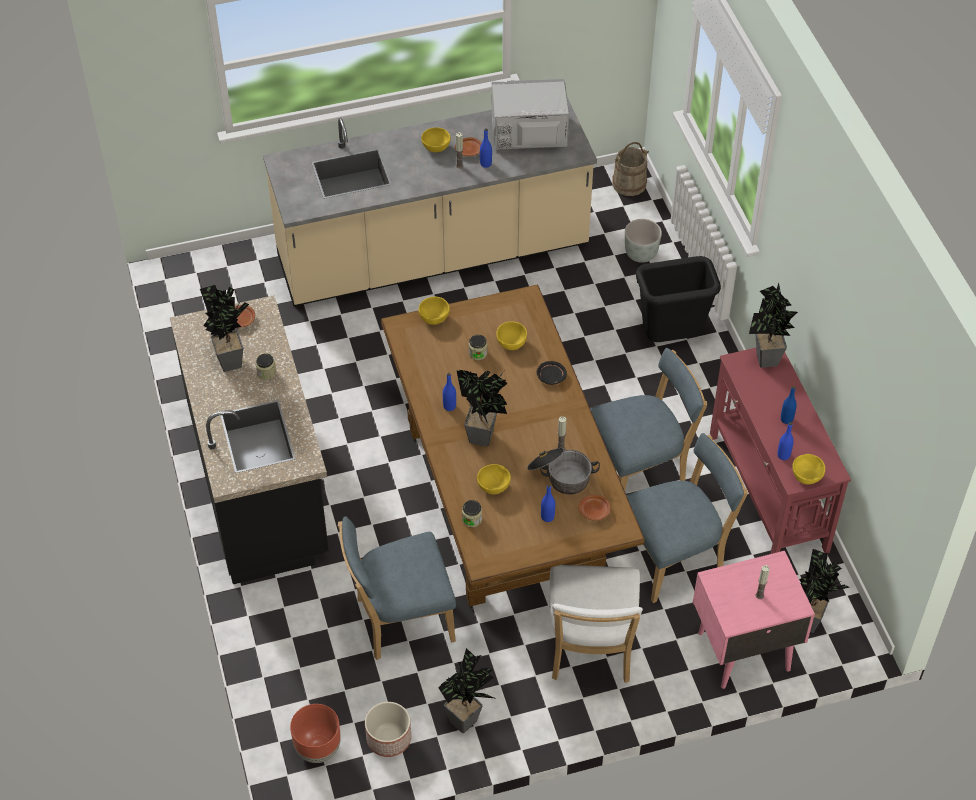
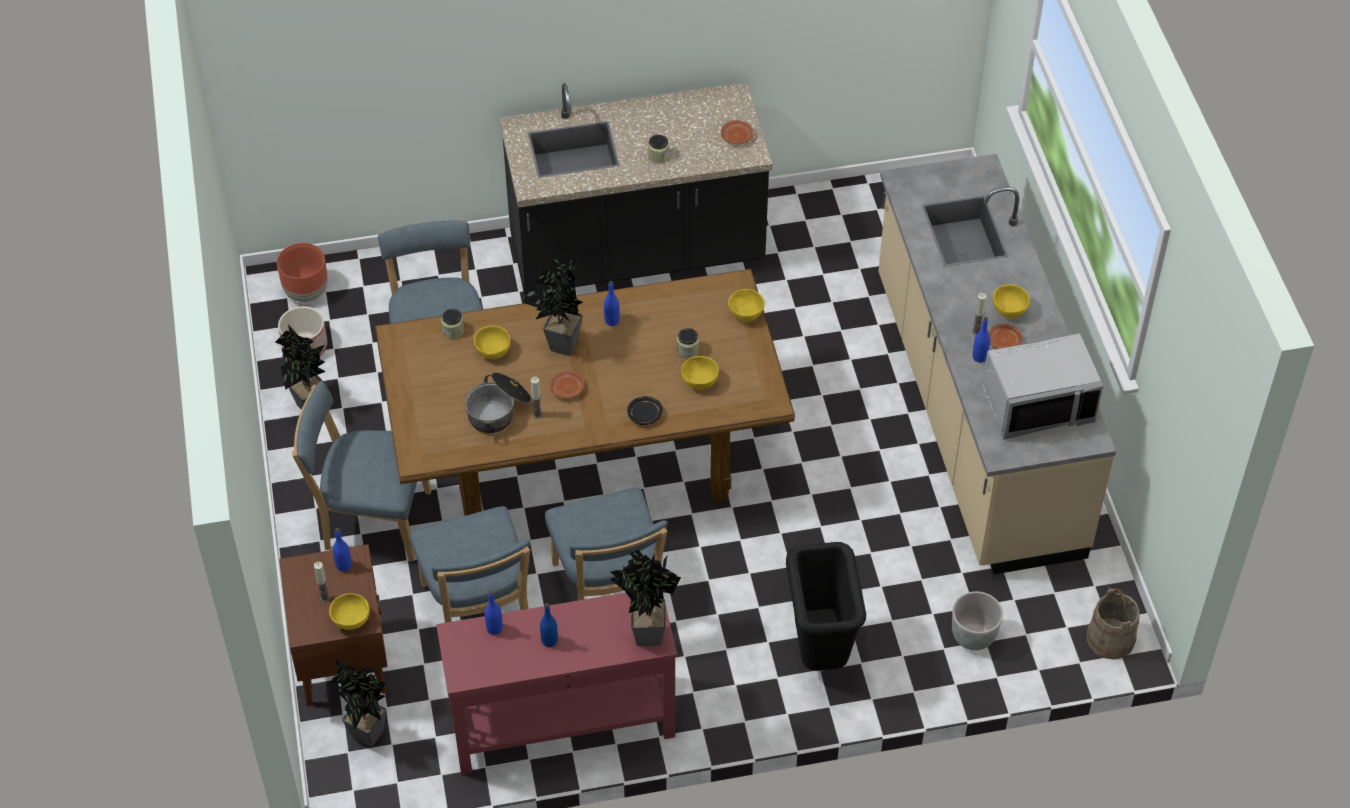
camera: 95 degrees right, 0 degrees up
(231, 359) = (681, 129): potted plant -> none
(529, 133) = (1037, 405): grey microwave -> grey microwave turned 75 degrees clockwise
(547, 517) = (444, 394): blue bottle -> blue bottle (344, 566)
(590, 650) = (372, 520): white chair -> blue chair
(594, 511) = (444, 436): brown plate -> brown plate (567, 389)
(742, 650) = (343, 662): pink nightstand -> brown nightstand
(807, 476) = (459, 647): yellow bowl -> yellow bowl (351, 621)

